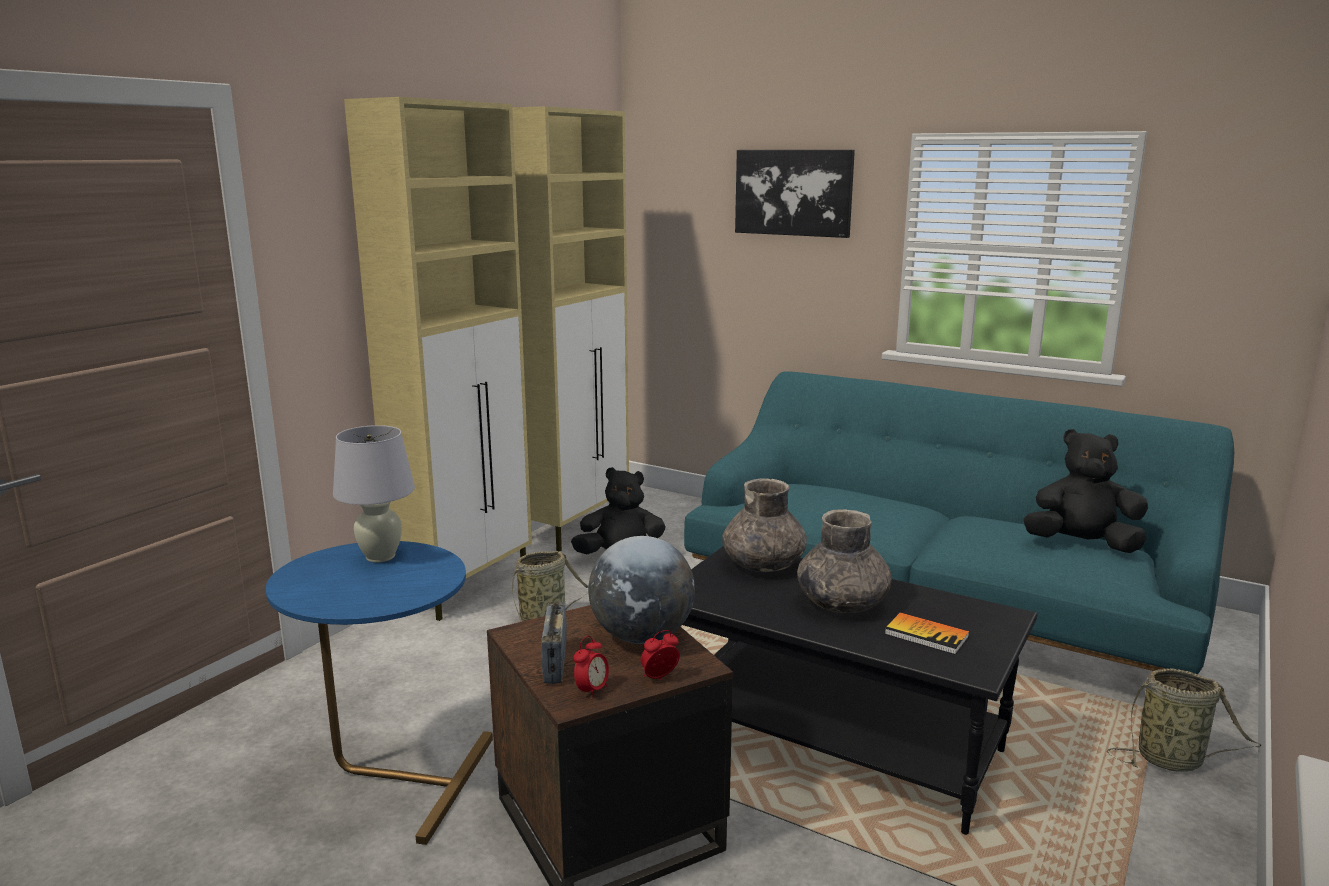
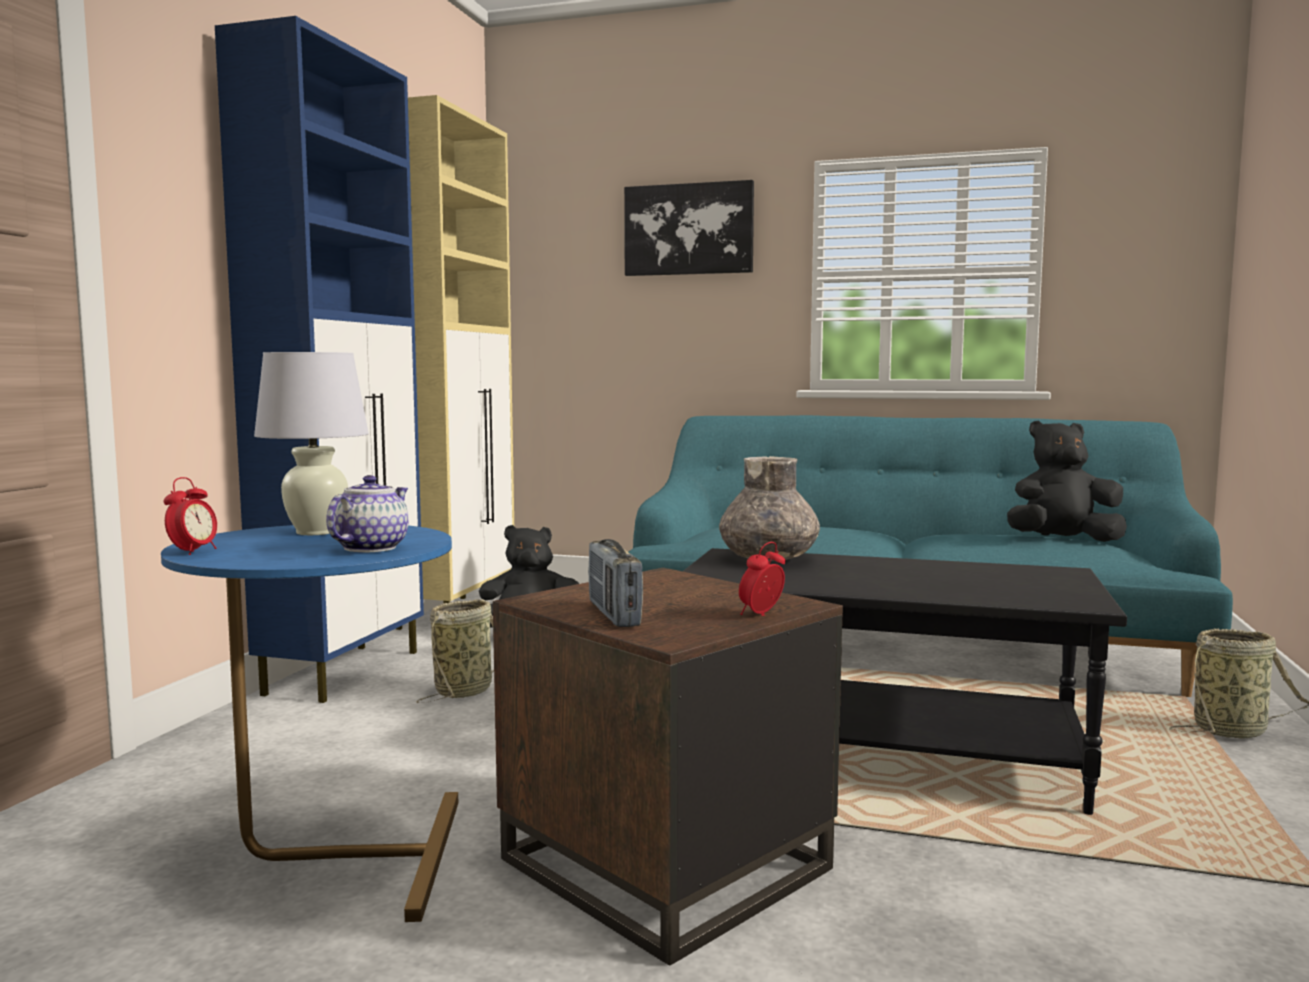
camera: 15 degrees left, 10 degrees down
(399, 590) = (371, 548): none -> teapot
(467, 587) = (346, 671): beige cabinet -> blue cabinet
(592, 691) = (686, 628): alarm clock -> alarm clock (193, 552)
(642, 636) = (702, 591): globe -> none
(842, 603) = (886, 575): grey vase -> none
(926, 635) = (1002, 587): book -> none

